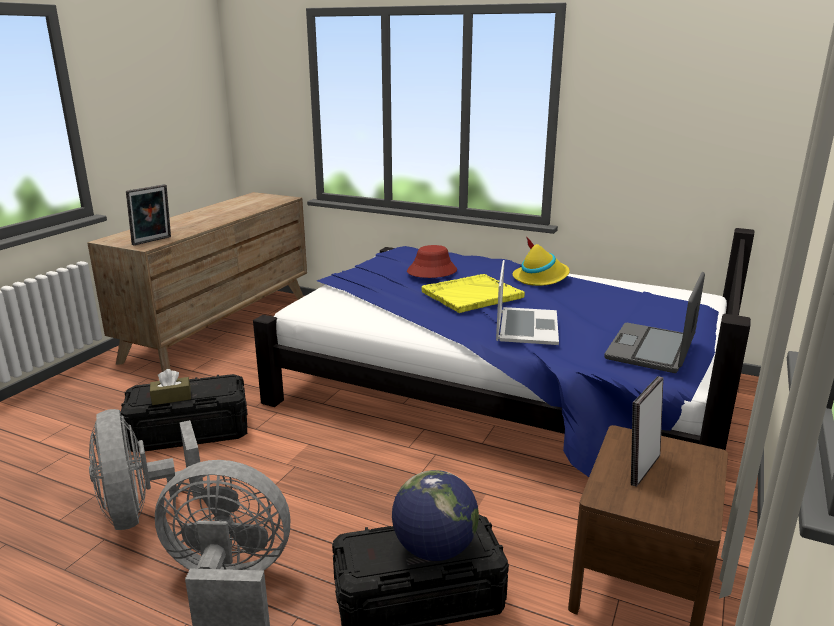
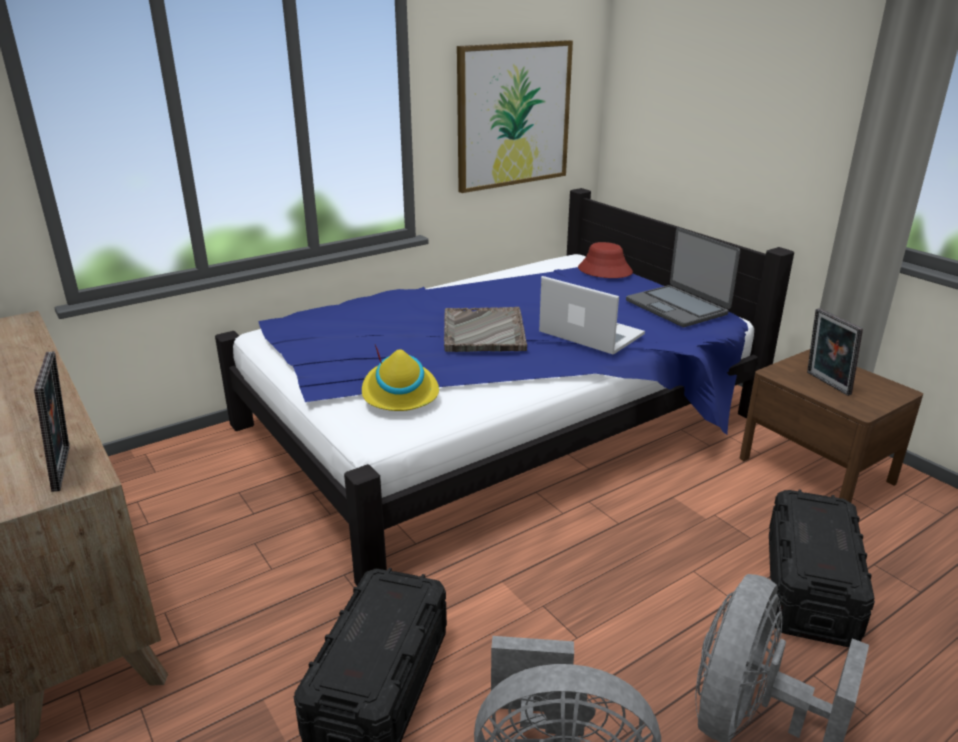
camera: 60 degrees left, 5 degrees up
(171, 398) = (388, 648): brown tissue box -> none
(431, 271) = (384, 330): red hat -> red hat (604, 270)
(434, 549) = (830, 529): globe -> none
(471, 295) = (483, 332): yellow tray -> grey tray
(541, 278) = (476, 292): yellow hat -> yellow hat (399, 392)
(671, 138) = (513, 115): none -> picture

